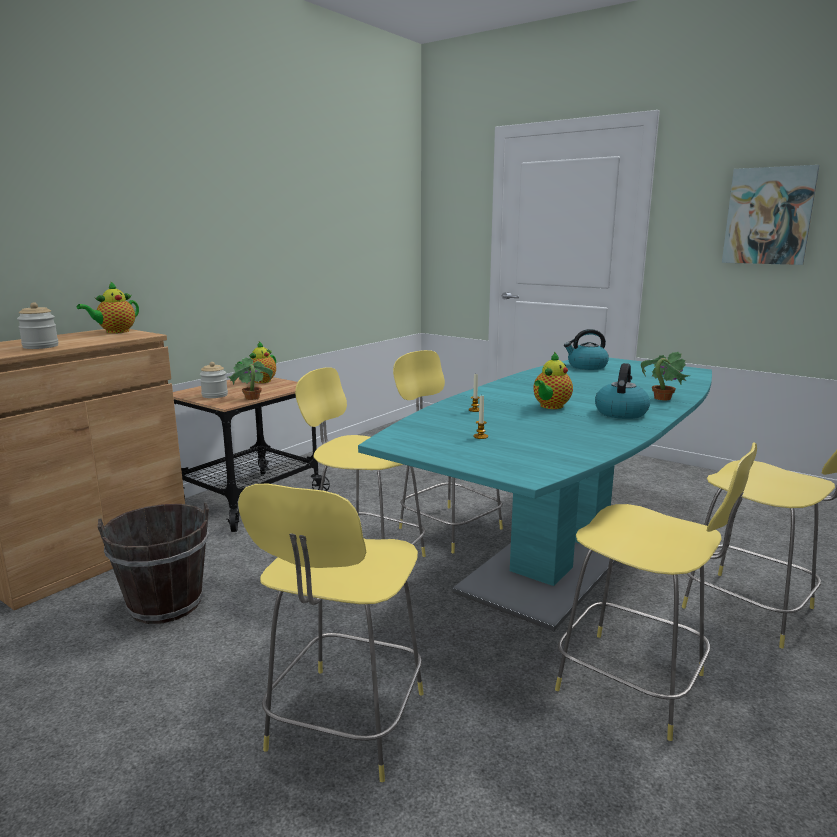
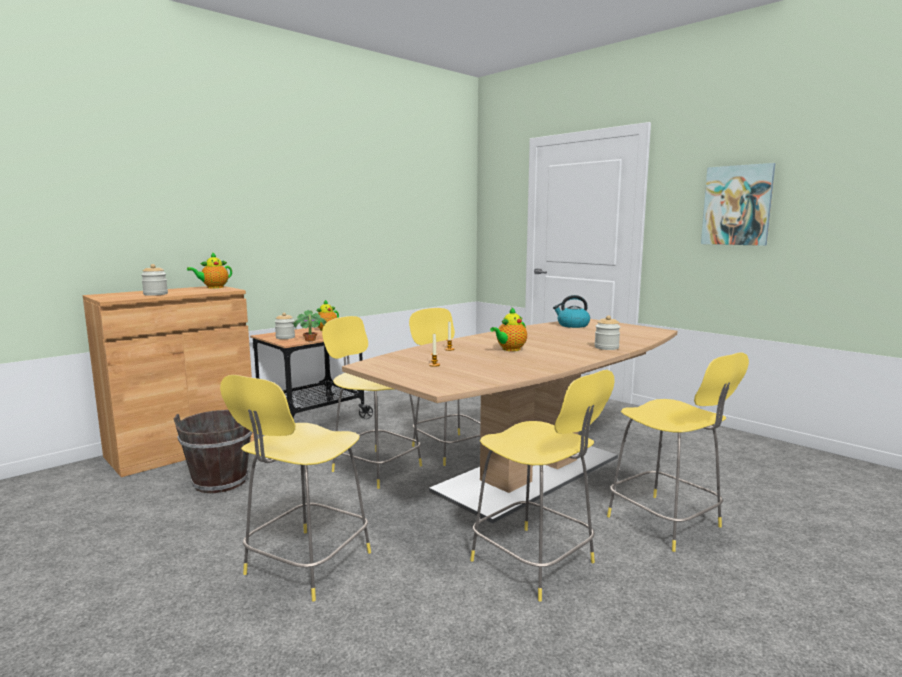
camera: 10 degrees right, 5 degrees down
(561, 555) = (530, 473): turquoise dining table -> brown dining table
(620, 412) = (560, 355): kettle -> none
(661, 398) = (606, 347): potted plant -> jar

